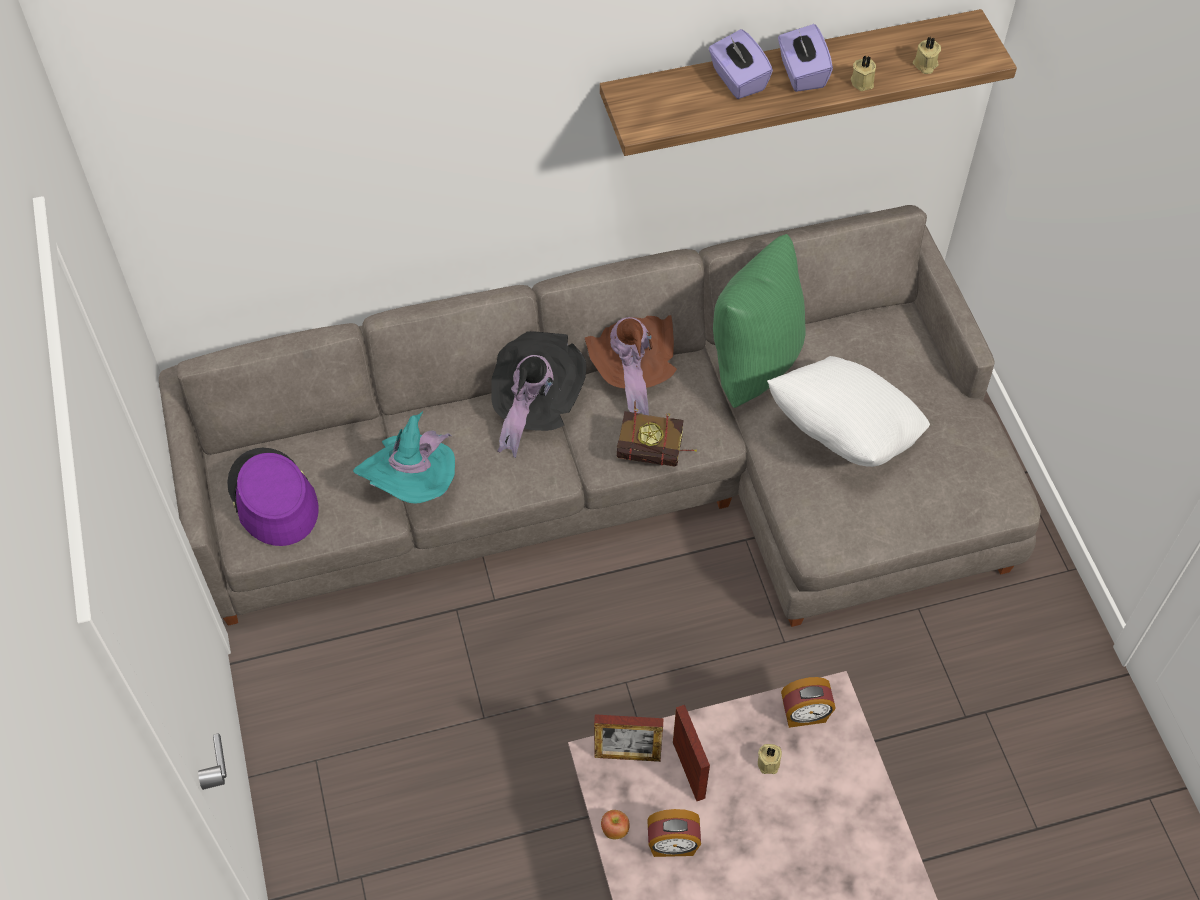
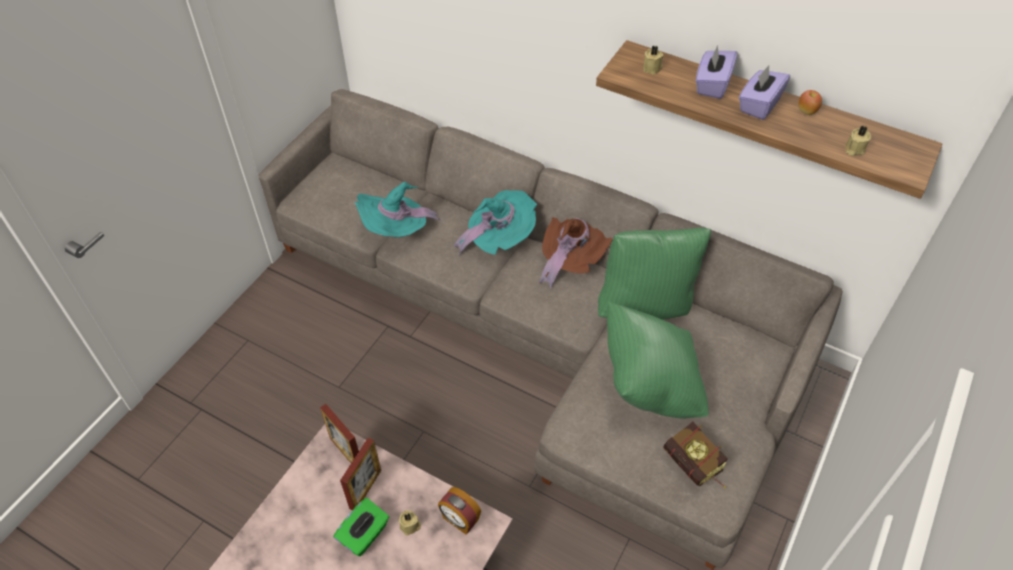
camera: 45 degrees right, 5 degrees down
(272, 498) = (329, 188): purple hat -> none
(534, 405) = (499, 238): black hat -> turquoise hat
(615, 829) = (294, 483): apple -> apple (807, 111)
(657, 454) = (533, 309): book -> book (696, 468)
(672, 845) = (311, 519): alarm clock -> none
(739, 809) = (364, 535): none -> green tissue box
(842, 437) = (650, 383): white pillow -> green pillow
(863, 81) = (795, 133): beige candle -> beige candle (652, 68)

